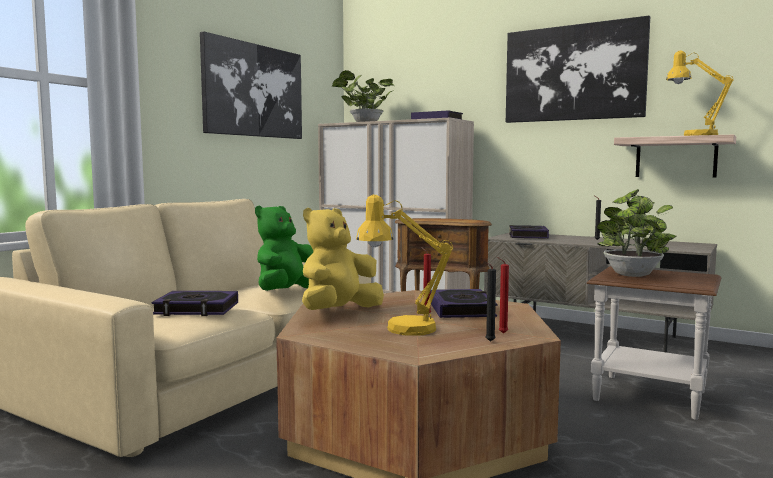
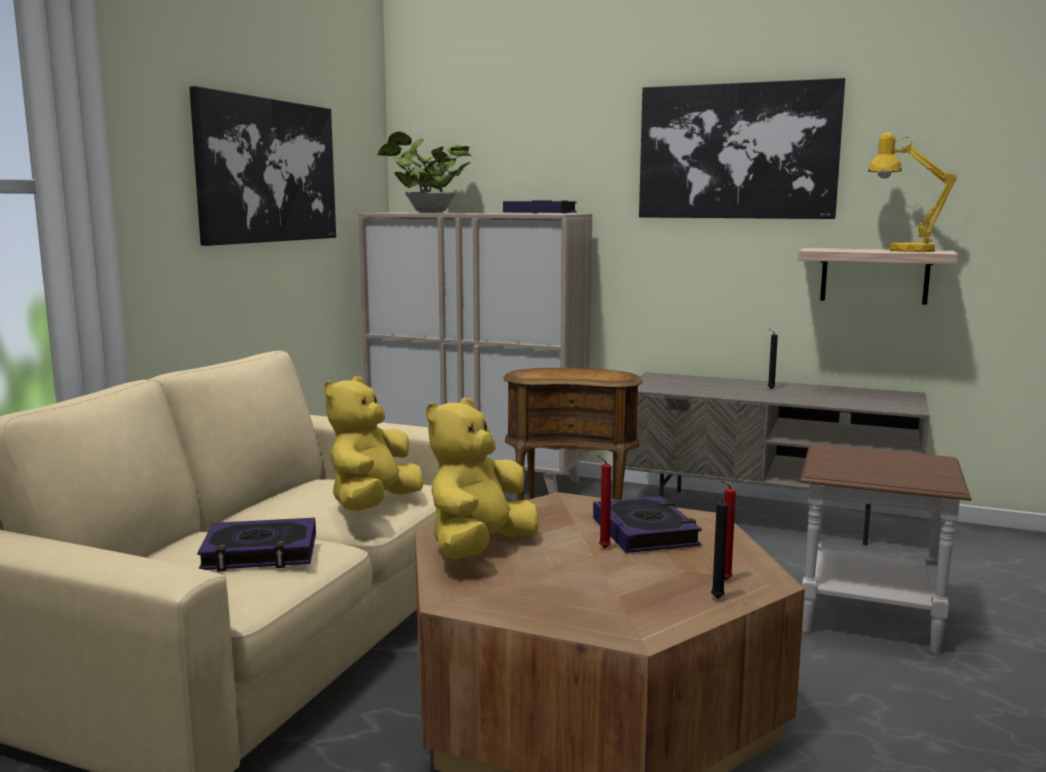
camera: 10 degrees left, 5 degrees up
(286, 292) = (373, 505): green plush toy -> yellow plush toy
(400, 329) = (584, 580): yellow table lamp -> none
(528, 236) = (675, 382): book -> none
(632, 275) = (852, 465): potted plant -> none

